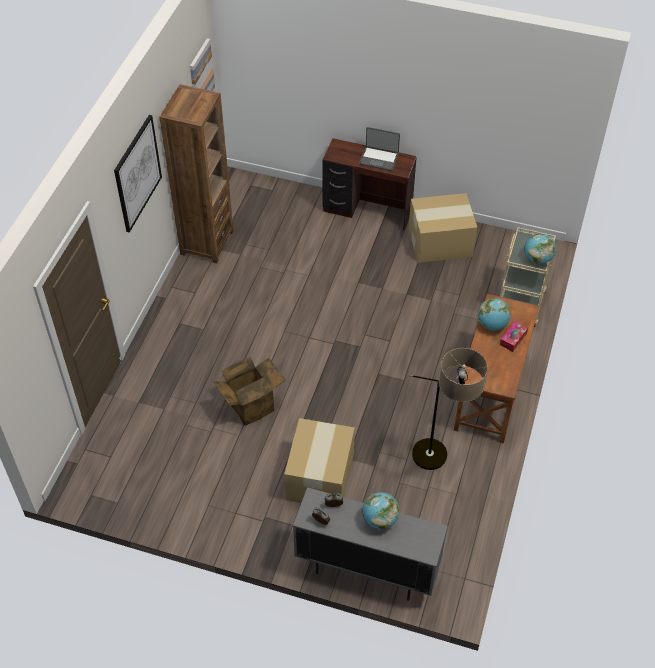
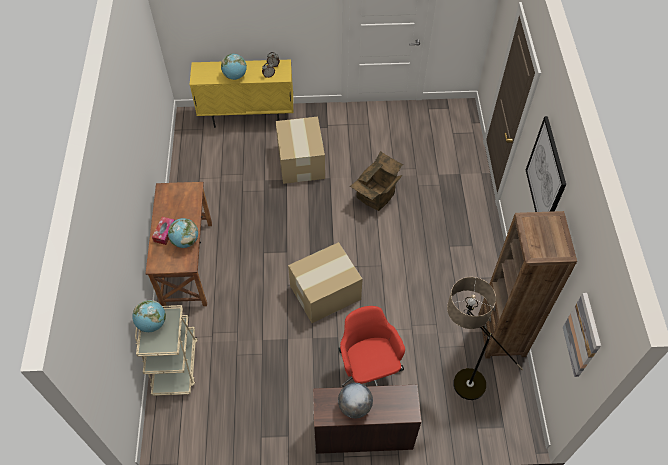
camera: 160 degrees right, 5 degrees up
(341, 250) = (368, 370): none -> red office chair
(367, 570) = (247, 117): grey cabinet -> yellow cabinet
(379, 158) = (354, 406): laptop -> globe
(439, 464) = (217, 194): floor lamp -> floor lamp (457, 378)
(441, 242) = (271, 416): cardboard box -> cardboard box (324, 293)

